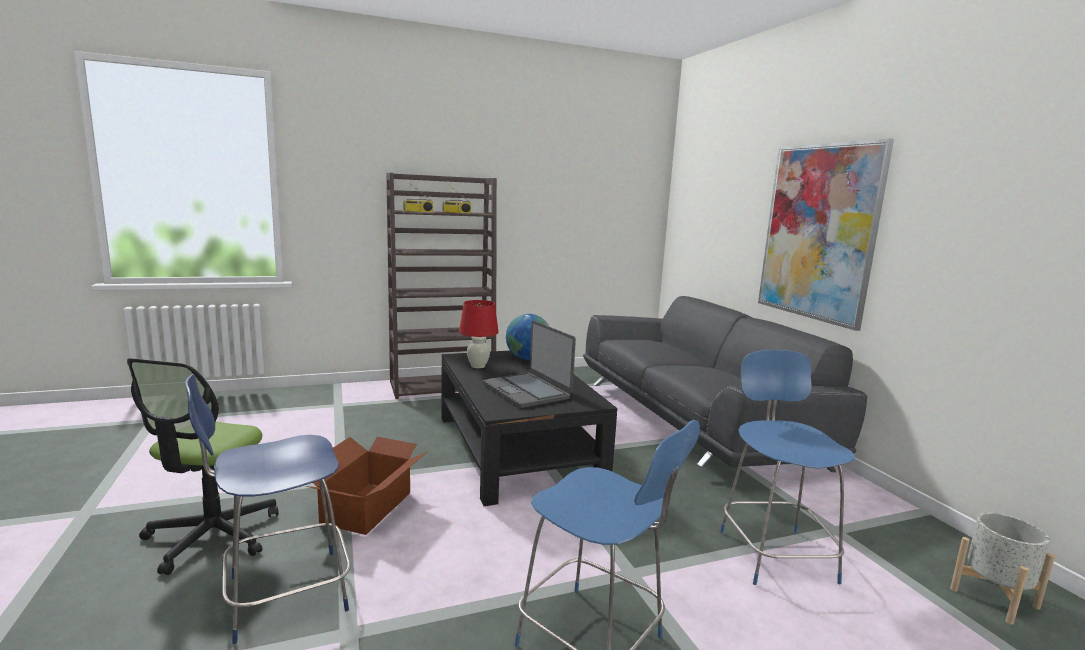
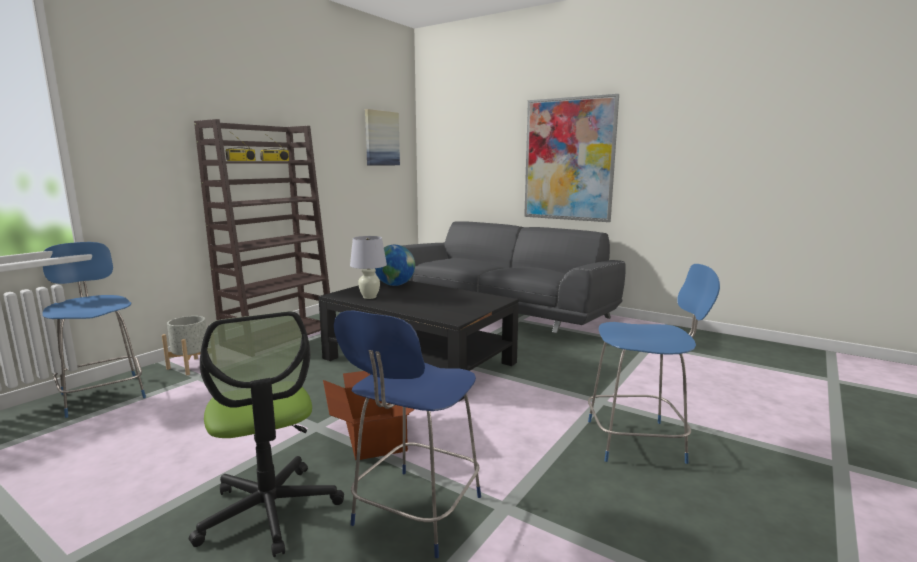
camera: 35 degrees left, 0 degrees up
(478, 366) = (369, 297): red table lamp -> white table lamp
(527, 391) = (443, 303): laptop -> none
(614, 190) = (381, 138): none -> picture
(774, 553) = (643, 365): blue chair -> blue chair (103, 394)
(994, 598) = (740, 350): grey planter -> grey planter (192, 366)

